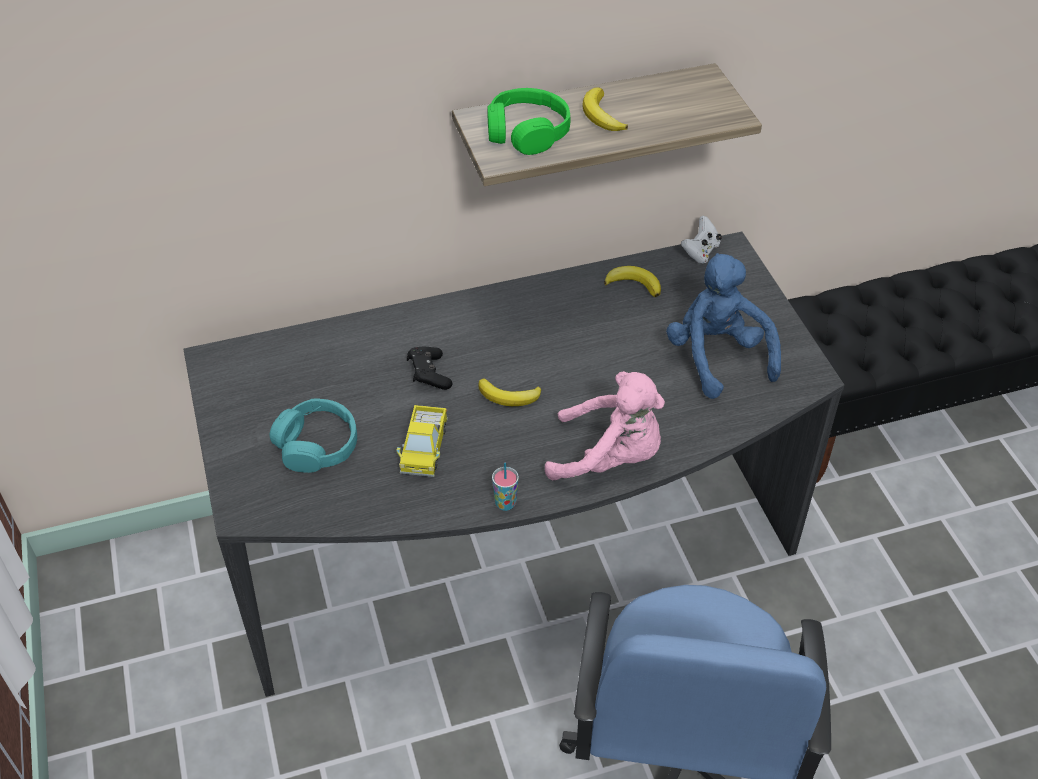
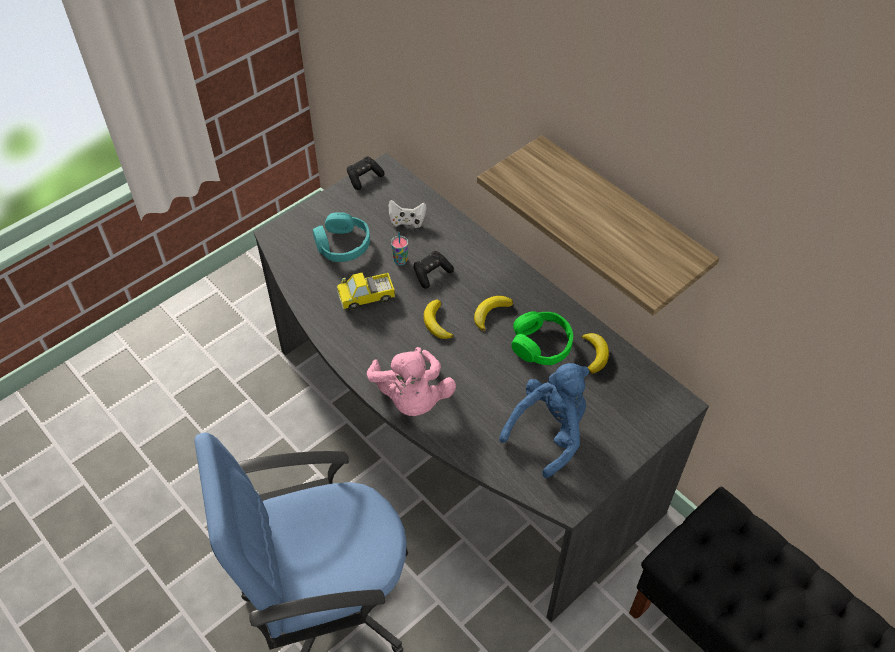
camera: 65 degrees right, 5 degrees up
(212, 384) = (364, 177): none -> black game controller
(505, 503) = (342, 355): cup -> cup (400, 261)
(527, 132) = (542, 180): green headphones -> green headphones (541, 344)
(601, 115) = (593, 212): banana -> banana (490, 313)
(700, 252) = (662, 385): white game controller -> white game controller (407, 221)

